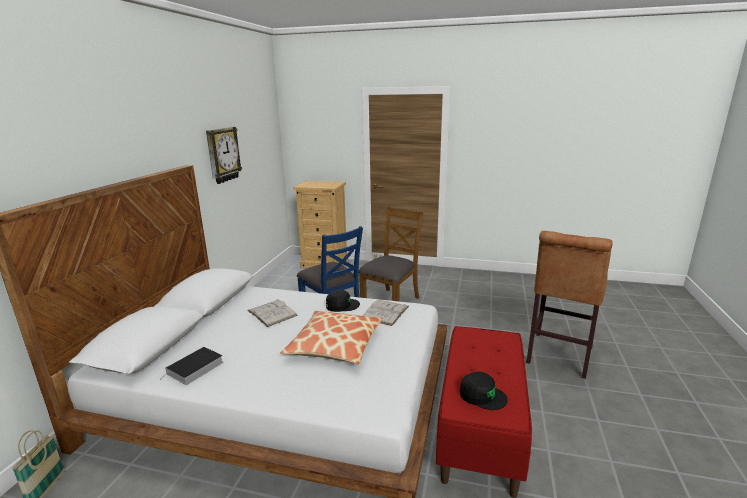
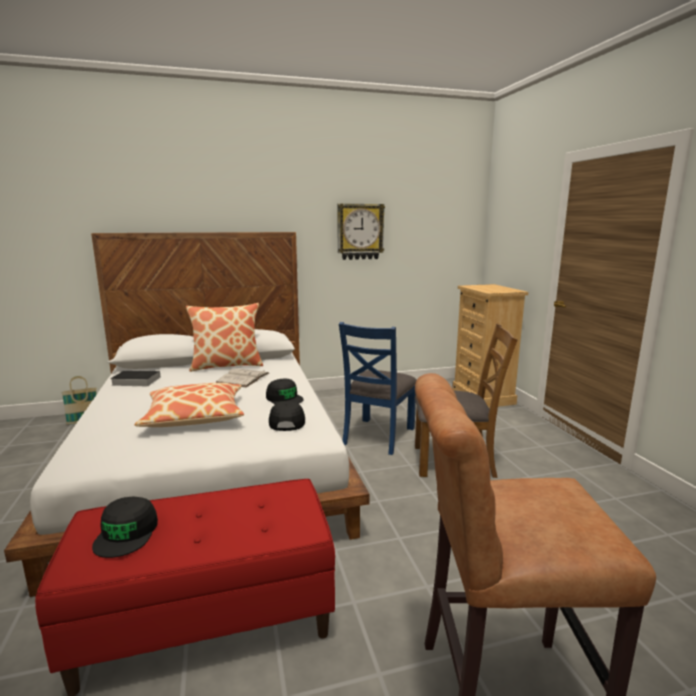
camera: 60 degrees right, 5 degrees down
(221, 315) = (227, 365): none -> pillow
(385, 312) = (287, 421): white book -> black cap

